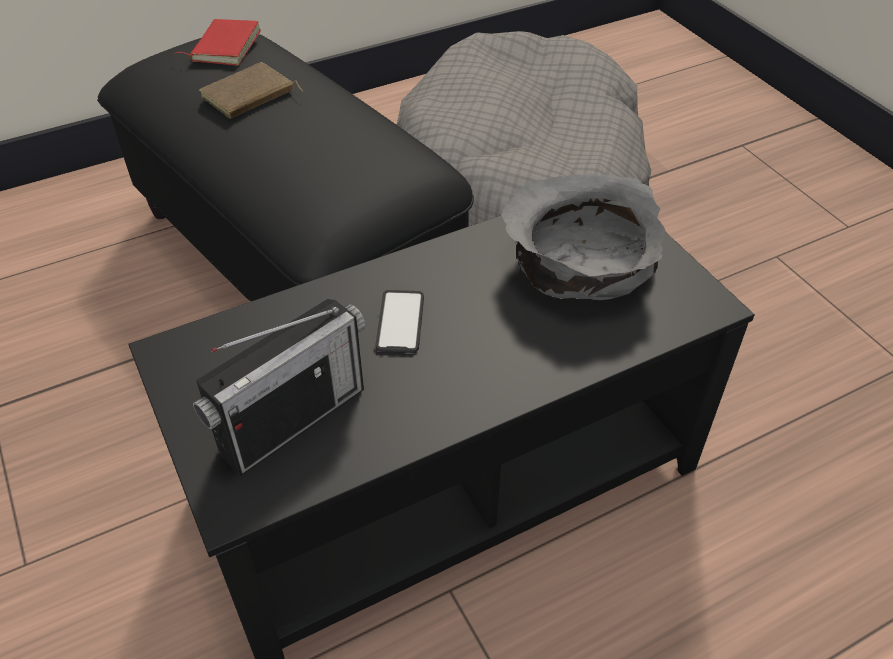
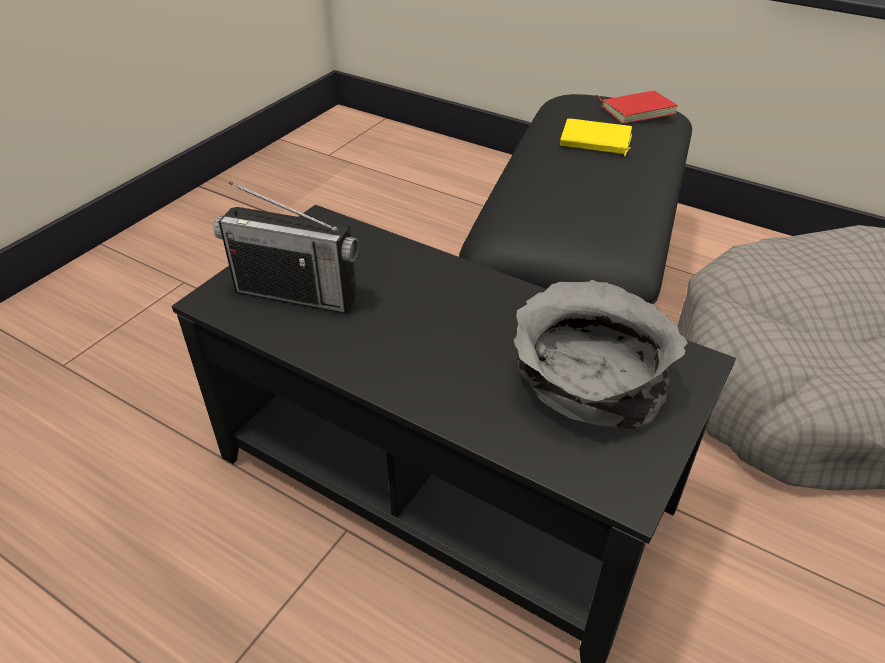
camera: 60 degrees right, 5 degrees down
(249, 96) = (595, 142): brown book -> yellow book
(400, 322) = (428, 304): phone -> none

